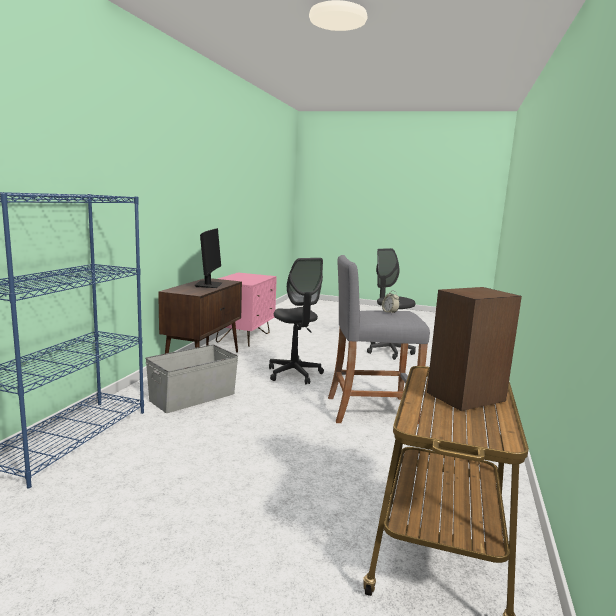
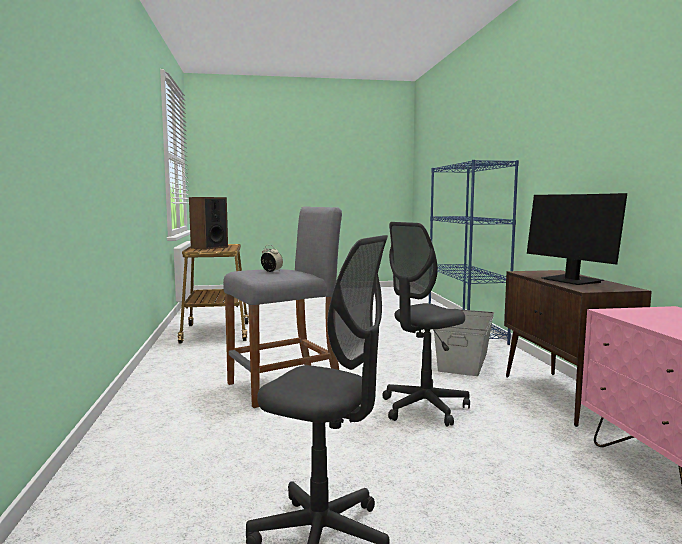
camera: 155 degrees right, 5 degrees down
(294, 374) = (424, 408): grey office chair -> grey office chair turned 75 degrees counterclockwise

